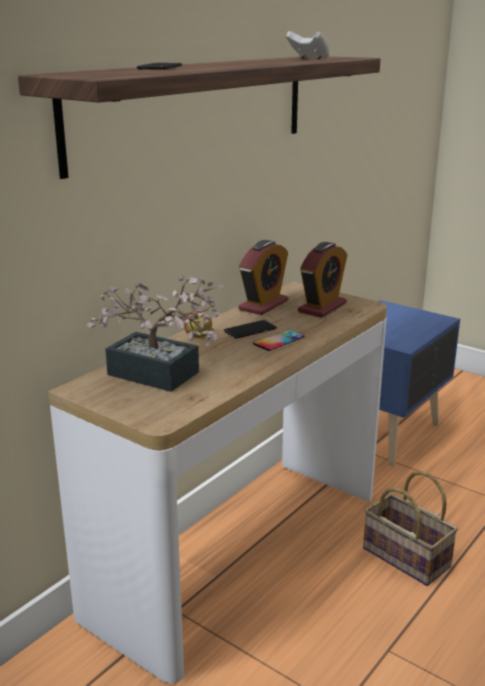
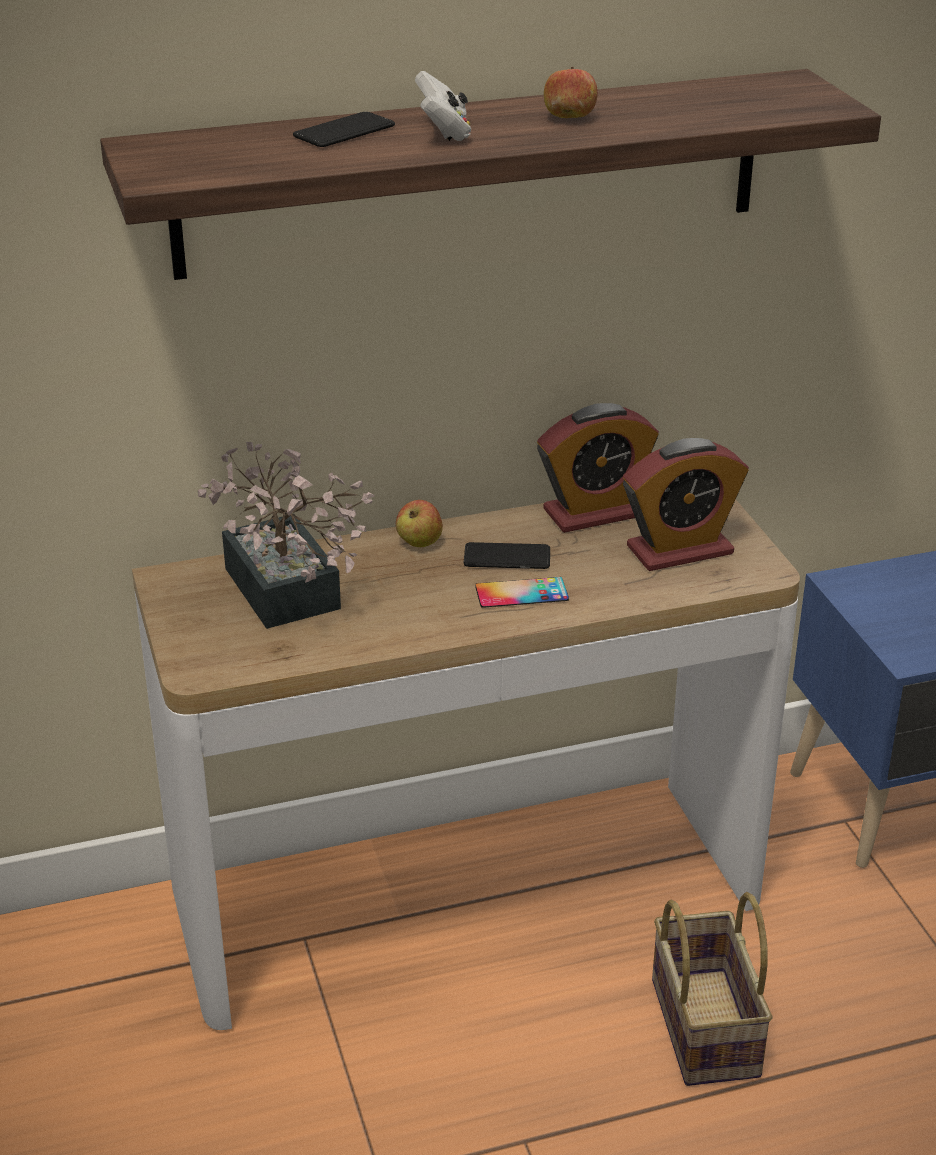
camera: 35 degrees right, 10 degrees up
(258, 62) = (569, 118): none -> apple
(309, 58) = (721, 103): white game controller -> white game controller (444, 133)

